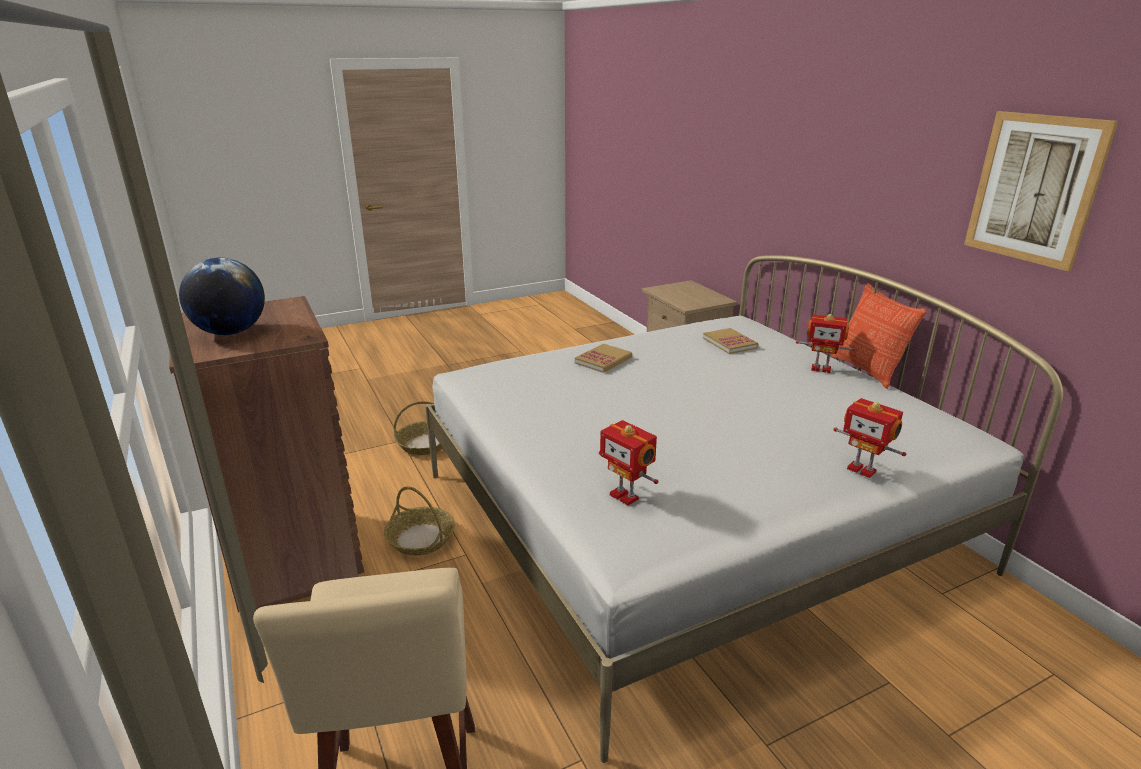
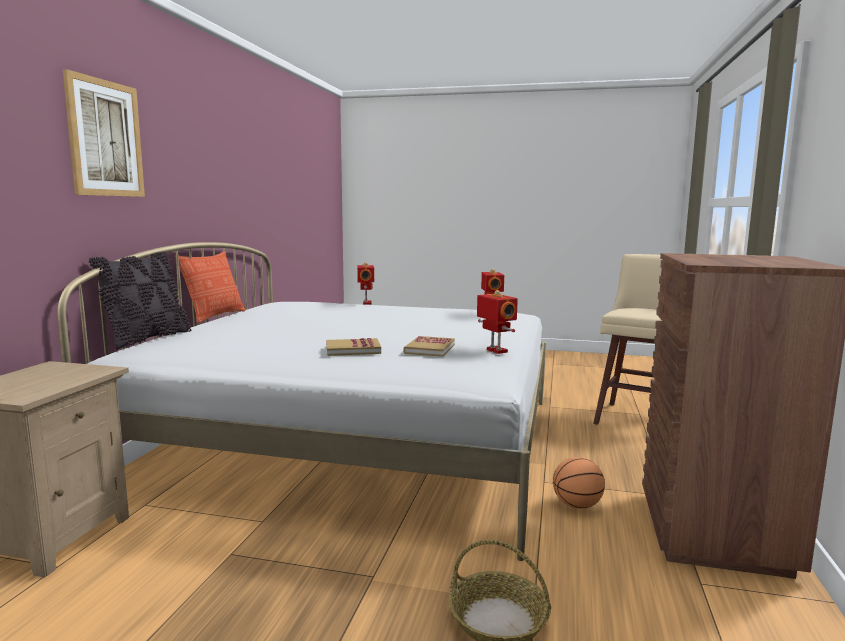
camera: 140 degrees left, 15 degrees down
(231, 332) = (756, 259): globe -> none
(420, 538) = (577, 505): basket -> basketball
(729, 343) = (226, 336): book -> book (429, 349)
(775, 329) = (147, 338): none -> black pillow
(821, 368) = (239, 318): toy robot -> toy robot (495, 351)
(1034, 189) = (234, 161): picture -> picture (105, 138)

